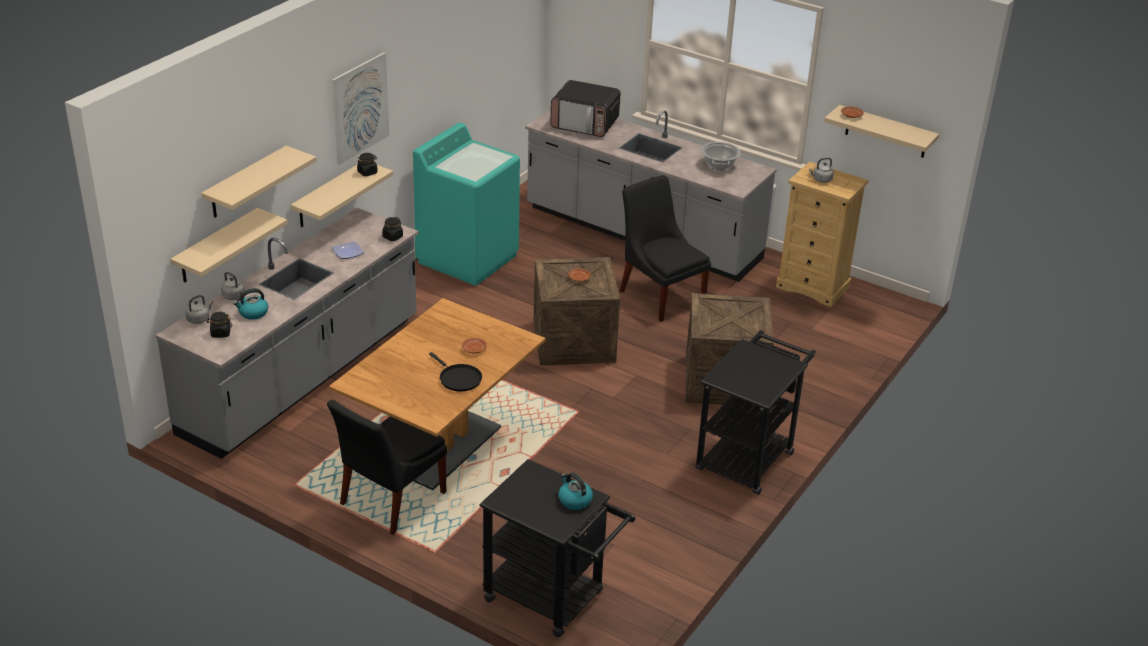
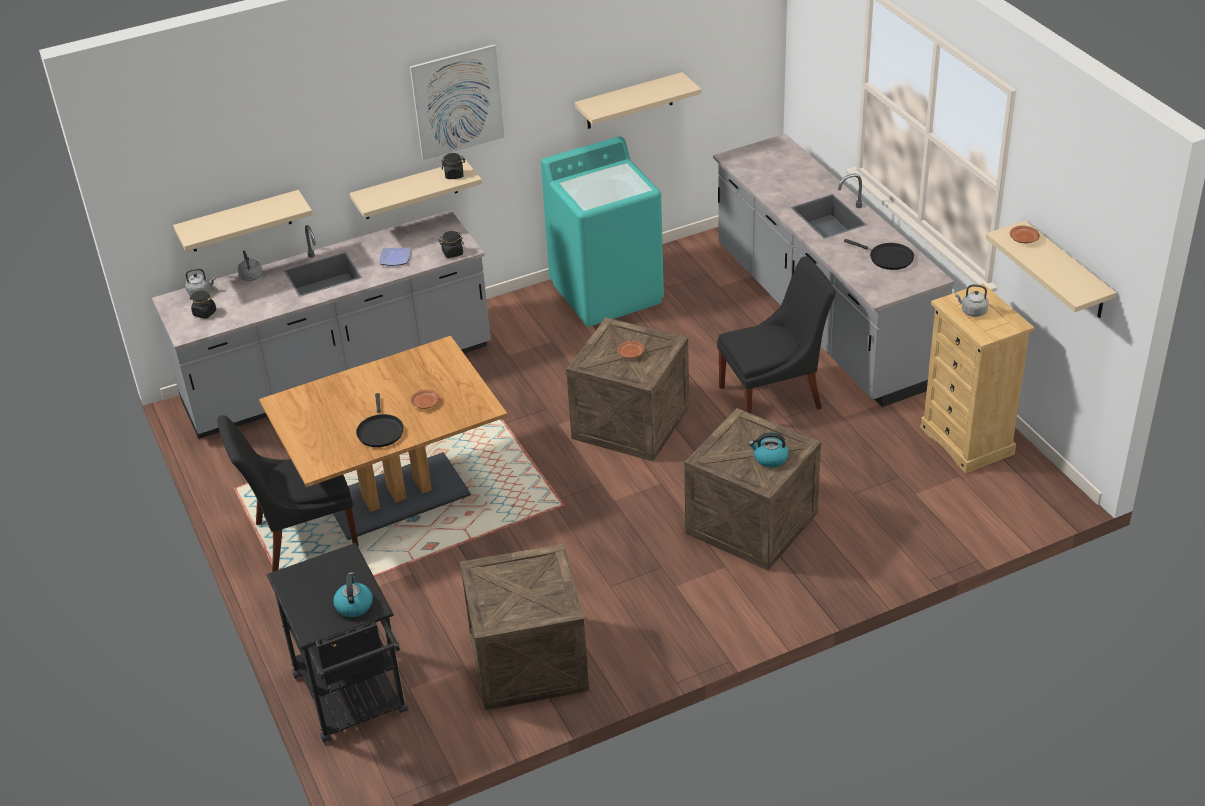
camera: 35 degrees right, 5 degrees up
(246, 183) = (280, 162): beige shelf -> beige shelf (629, 101)
(253, 313) = (250, 300): kettle -> kettle (770, 458)
(585, 124) = (782, 168): microwave -> none
(657, 525) = (527, 663): none -> crate
(660, 295) = (774, 396): black chair -> black chair turned 75 degrees clockwise
(719, 165) = (888, 258): cooking pot -> black frying pan
(748, 456) = (696, 621): black cart -> none

